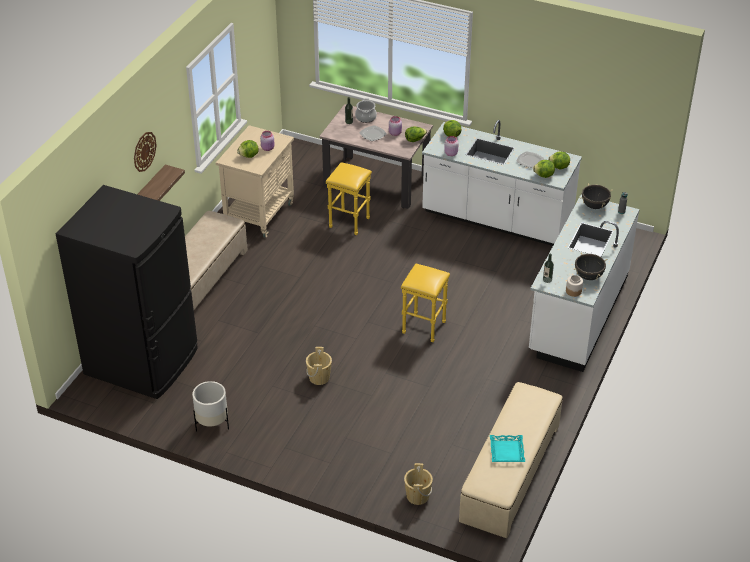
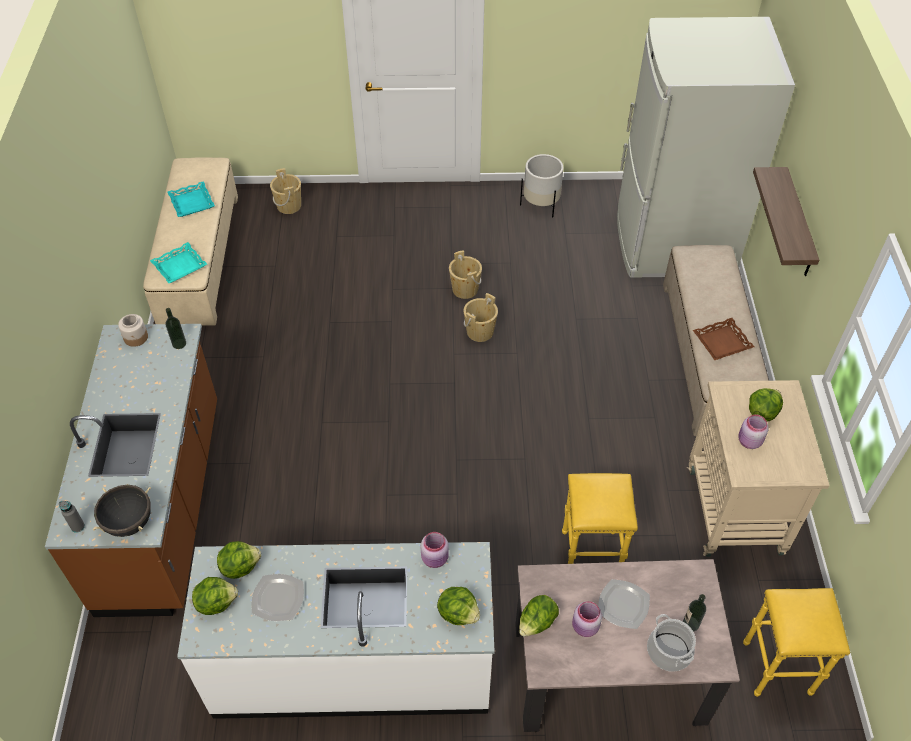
camera: 155 degrees right, 10 degrees up
(143, 361) = (672, 241): black fridge -> white fridge
(144, 151) = (823, 179): wall clock -> none
(207, 239) = (722, 342): none -> brown tray
(329, 346) = (480, 332): none -> beige bucket
(423, 326) = (377, 402): yellow stool -> yellow stool (779, 668)
(531, 399) = (179, 266): none -> turquoise tray
(577, 314) = (163, 505): white counter -> brown counter
(588, 276) = (117, 370): black cooking pot -> none

